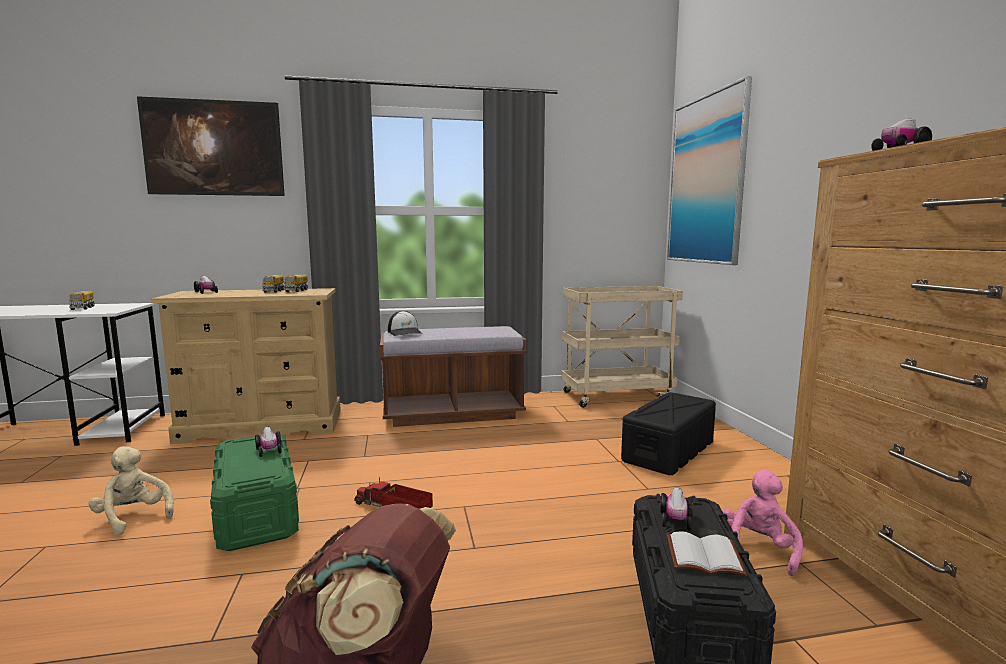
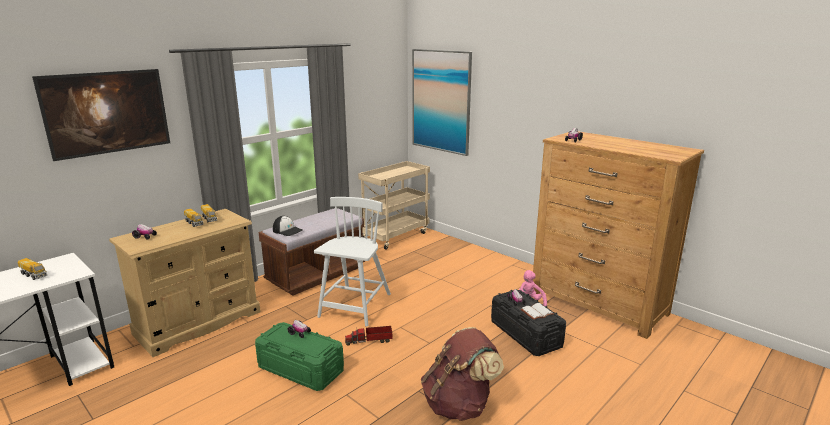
camera: 35 degrees left, 10 degrees up
(133, 517) = (232, 400): beige plush toy -> none
(444, 459) = (355, 306): none -> white chair
(668, 451) = (456, 266): black storage box -> none

